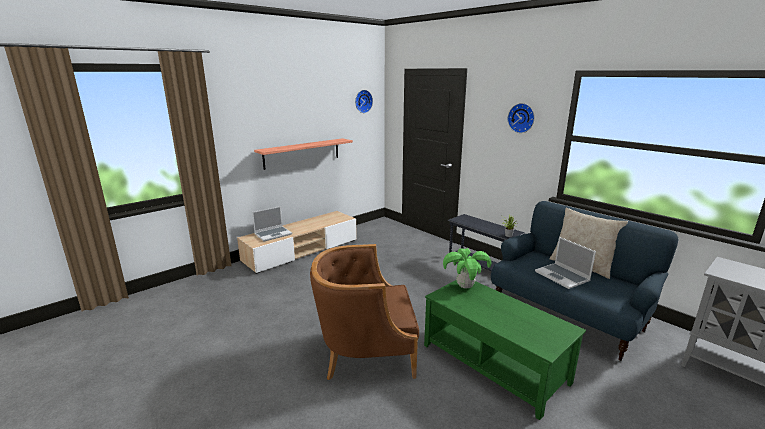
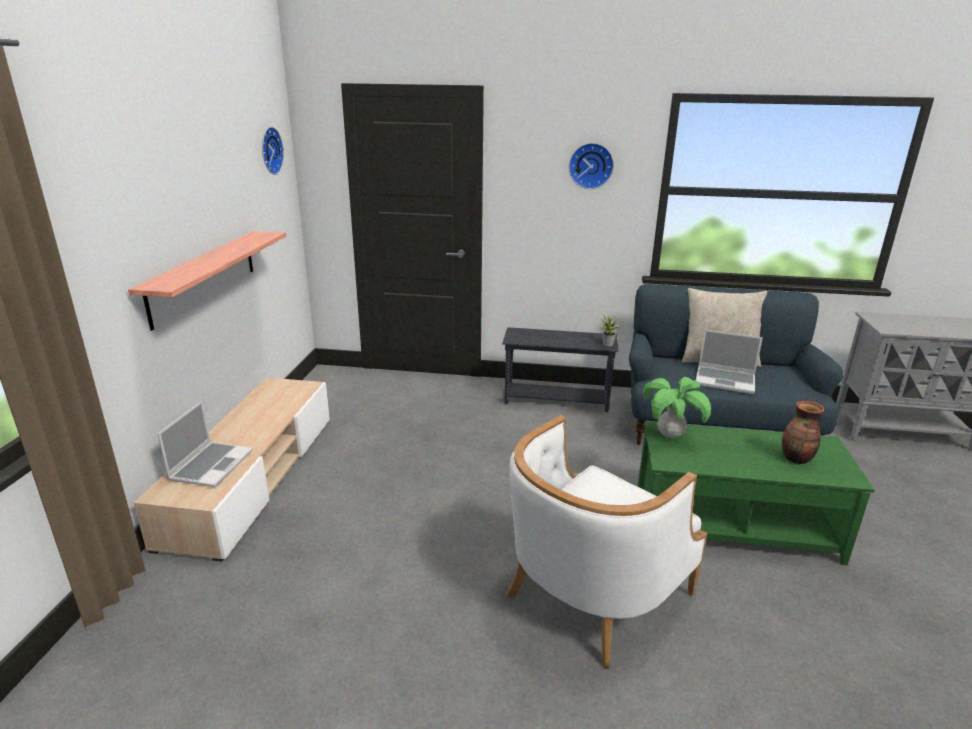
camera: 40 degrees left, 5 degrees up
(366, 351) = (592, 593): brown armchair -> white armchair
(525, 326) = (796, 459): none -> vase

